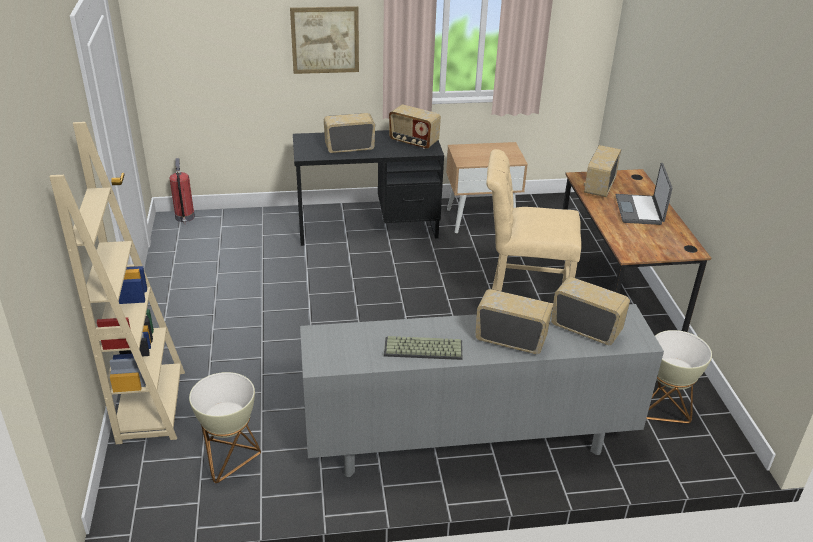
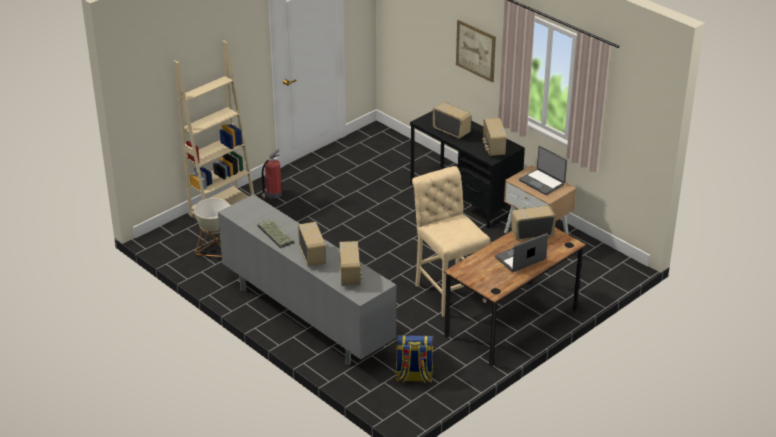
camera: 55 degrees right, 0 degrees up
(185, 217) = (384, 132): fire extinguisher -> fire extinguisher (273, 194)
(486, 152) = (542, 182): none -> laptop
(664, 410) = (414, 377): planter -> backpack

